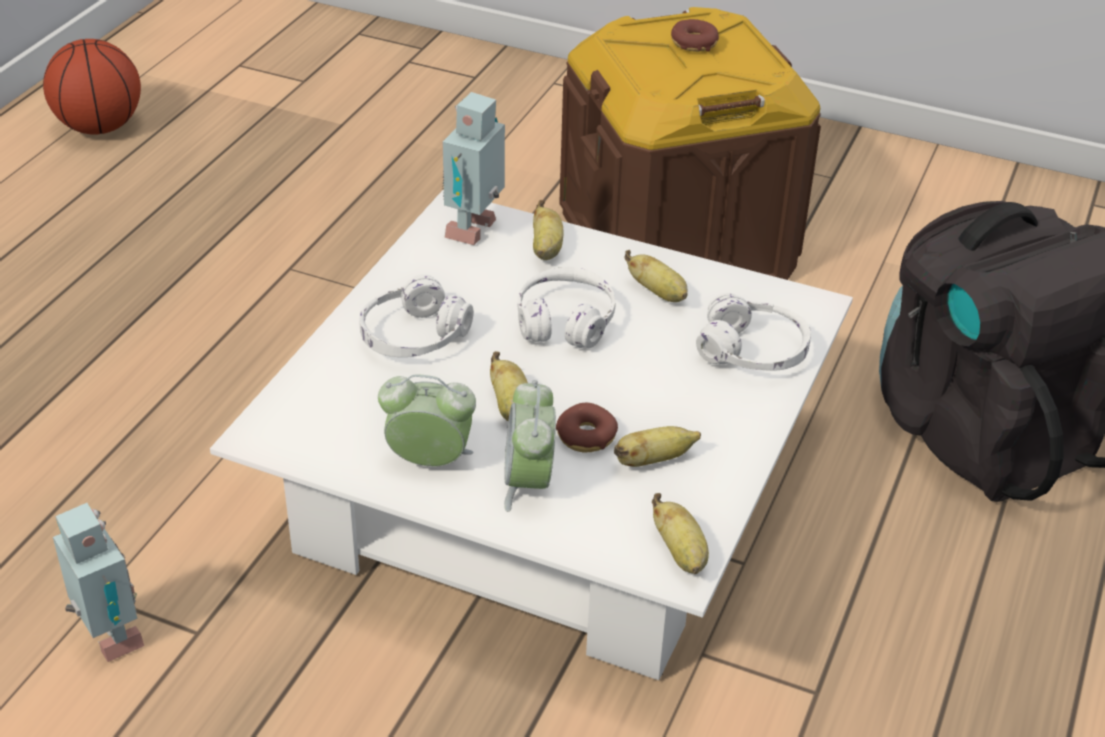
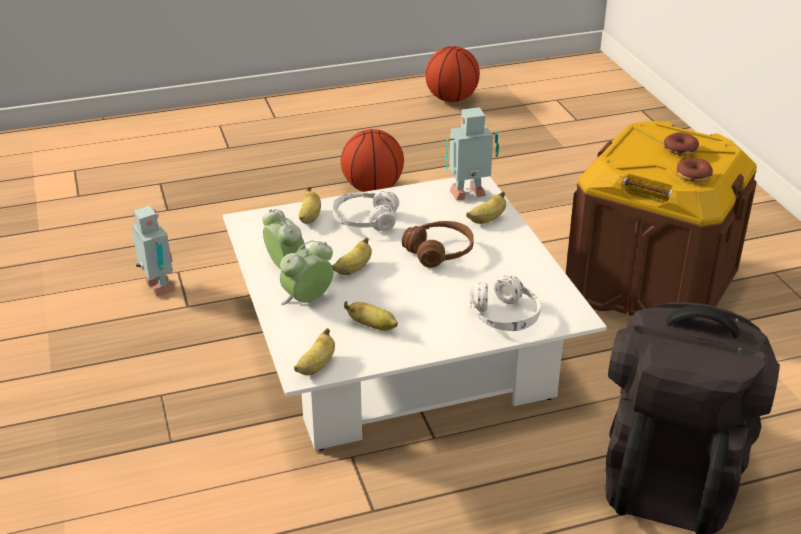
camera: 50 degrees right, 5 degrees down
(110, 641) = (158, 288): toy robot -> toy robot turned 45 degrees counterclockwise
(189, 308) = (372, 189): none -> basketball
(565, 322) = (439, 252): white headphones -> brown headphones
(586, 436) = (363, 299): donut -> donut (693, 176)
(658, 293) = (505, 266): banana -> banana (310, 218)

